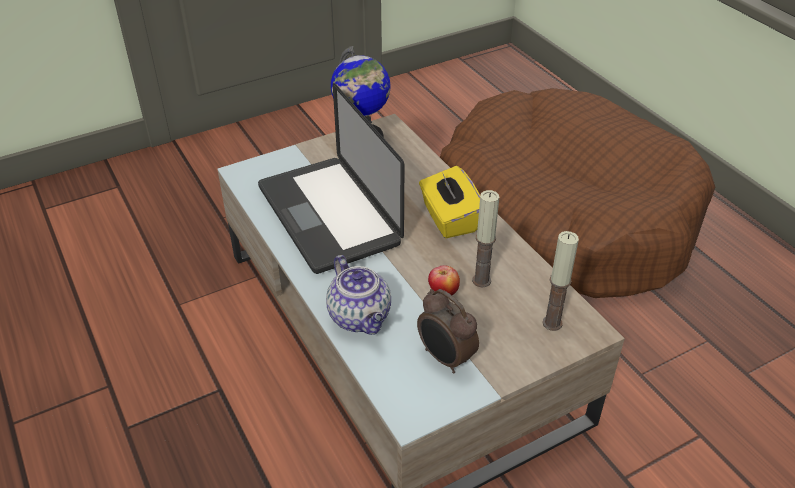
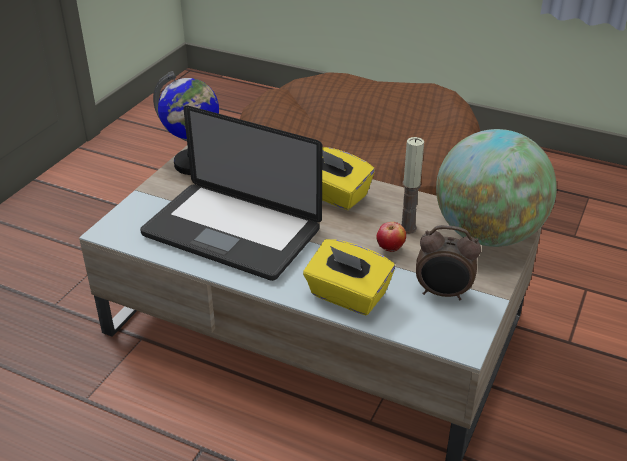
camera: 35 degrees left, 5 degrees down
(361, 318) = (347, 296): teapot -> yellow tissue box
(552, 323) = (487, 234): candle -> globe

